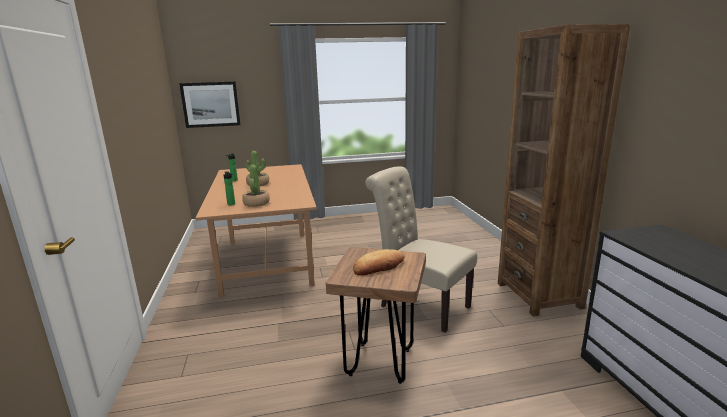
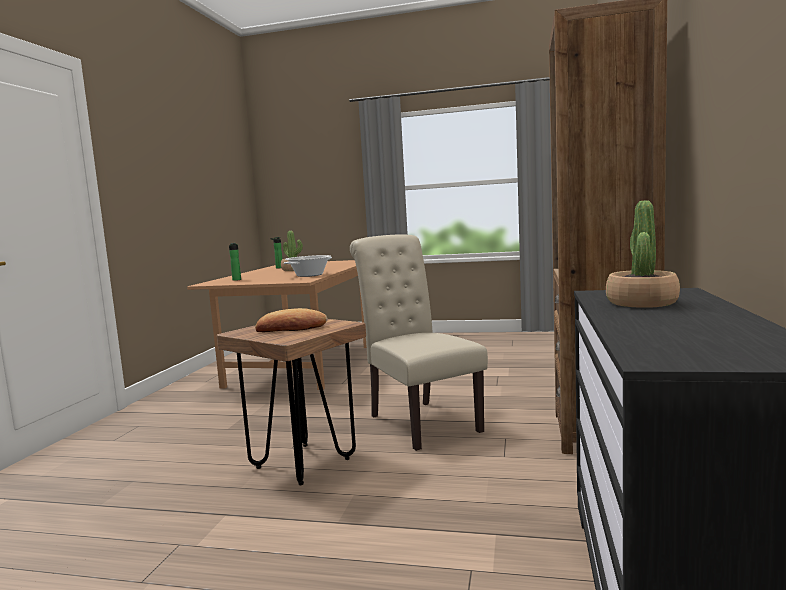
camera: 25 degrees right, 10 degrees down
(211, 104) = (290, 193): picture -> none
(256, 203) = (259, 279): potted plant -> potted plant (641, 303)
(293, 194) = (309, 275): none -> cooking pot

